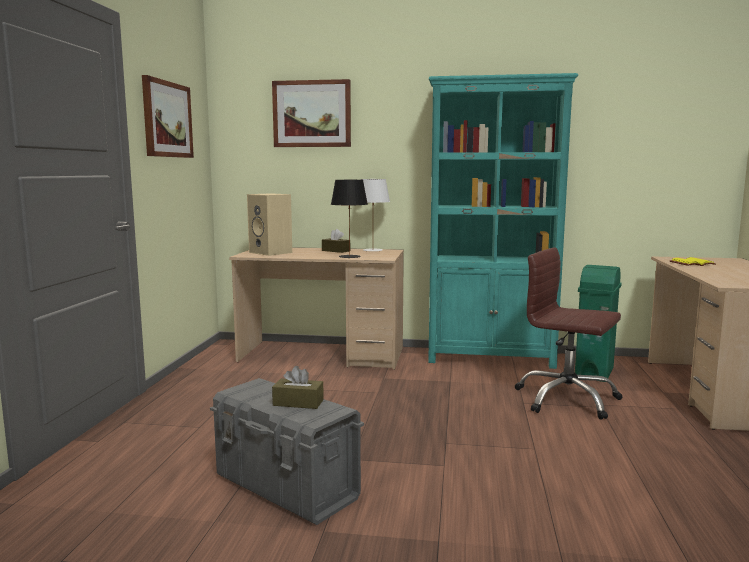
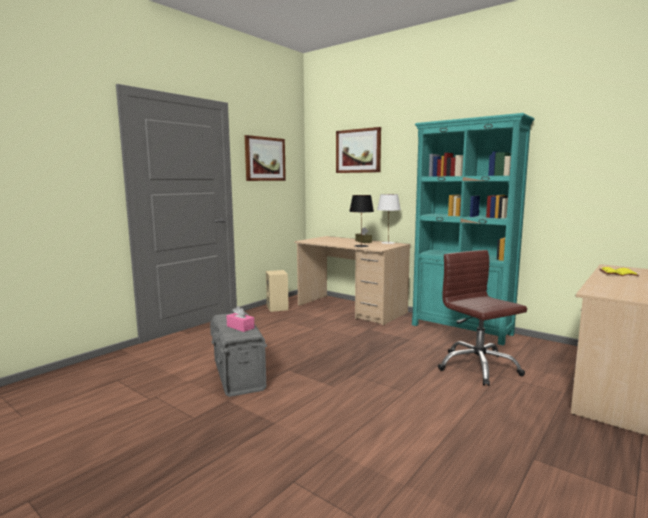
camera: 30 degrees right, 0 degrees up
(272, 252) = (323, 240): beige speaker -> beige speaker (278, 308)
(298, 402) = (240, 327): brown tissue box -> pink tissue box
(594, 373) = (531, 354): green trash can -> none

